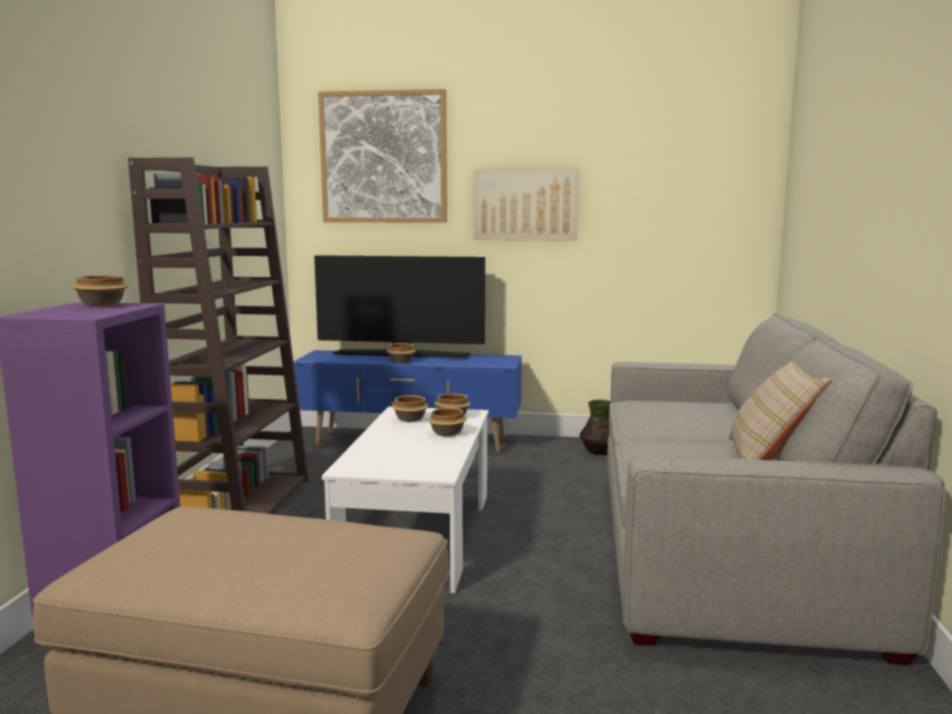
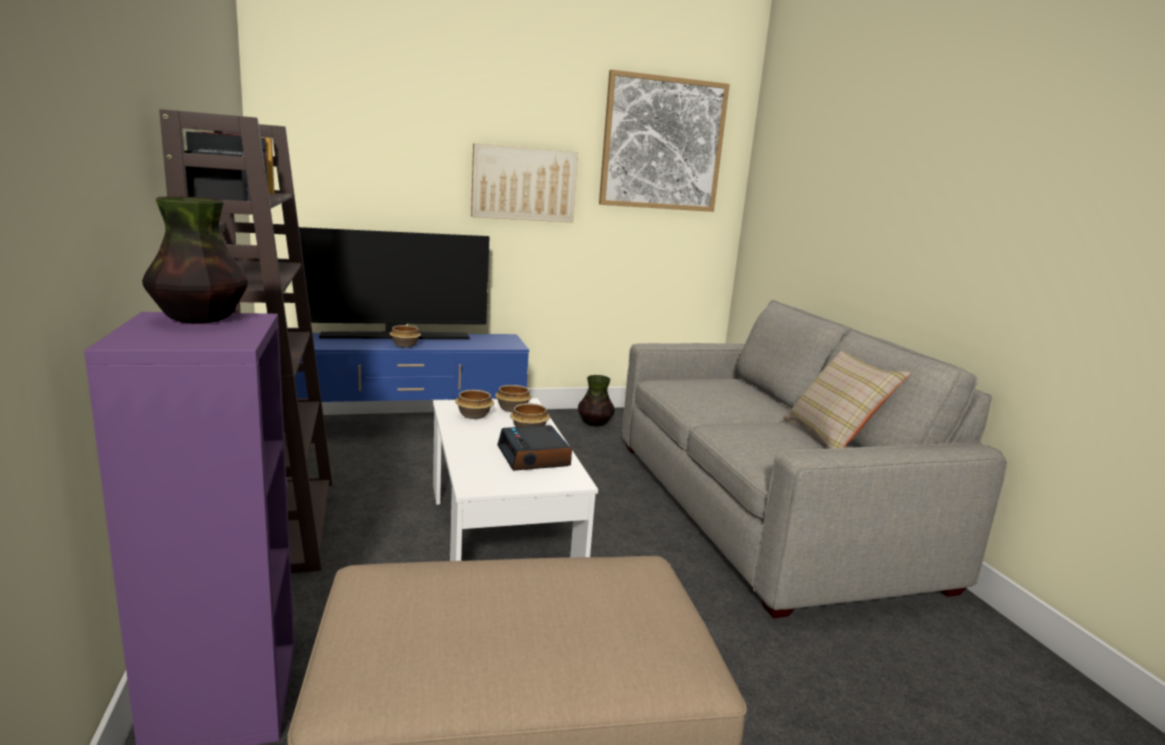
camera: 25 degrees left, 5 degrees up
(102, 305) = (200, 319): bowl -> vase
(383, 157) = (372, 120): picture -> picture (662, 144)
(426, 453) = (534, 457): none -> alarm clock

